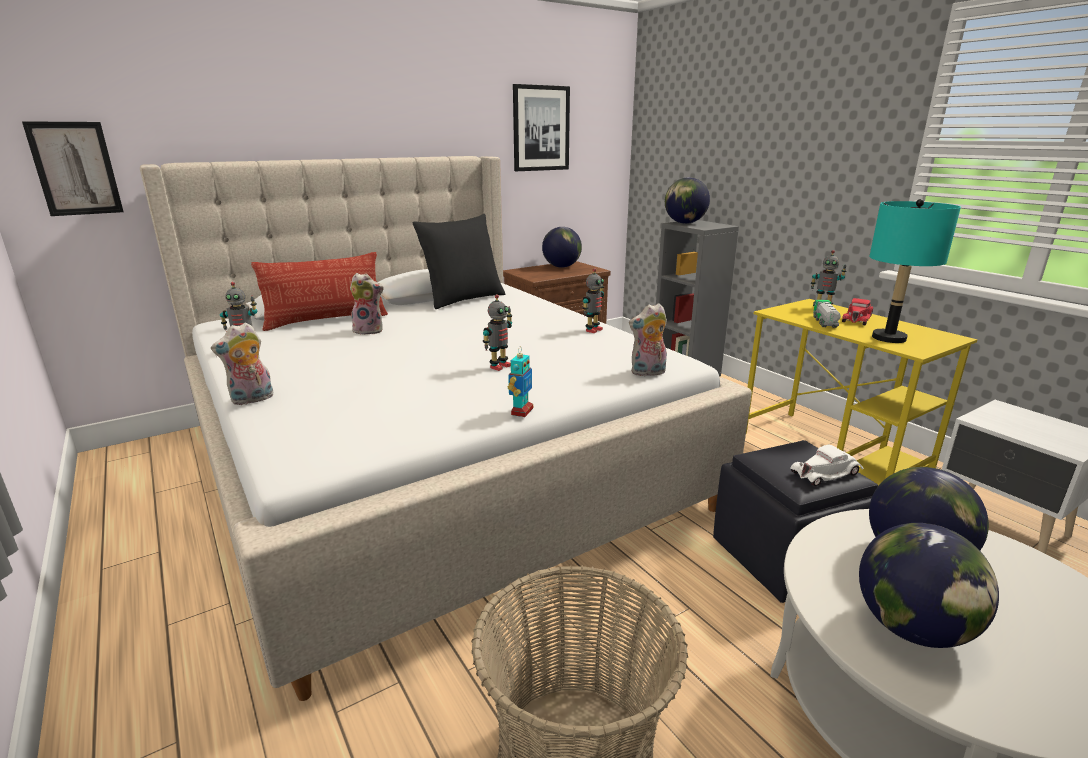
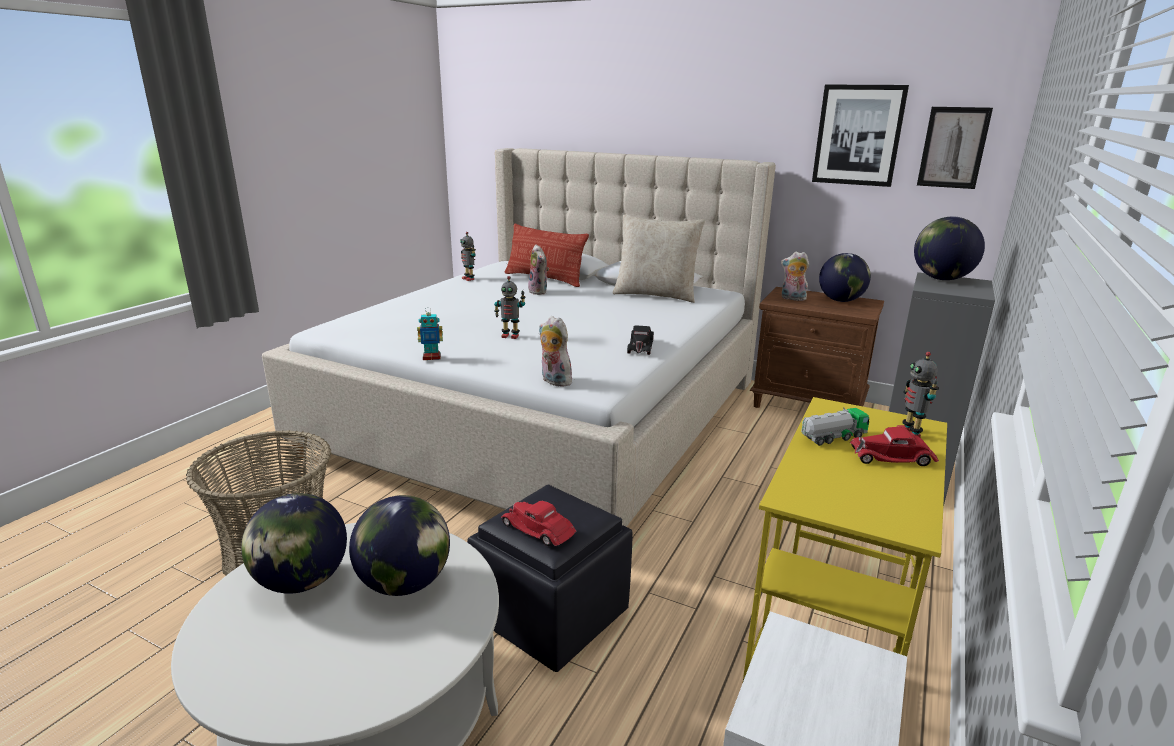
camera: 60 degrees right, 0 degrees up
(75, 169) = (481, 148): picture -> picture (953, 147)
(252, 400) = (396, 301): plush toy -> plush toy (792, 298)
(463, 299) = (656, 295): black pillow -> beige pillow
(592, 330) = (640, 346): toy robot -> black toy car
(826, 473) = (539, 529): white toy car -> red toy car
(888, 338) = (824, 480): turquoise table lamp -> none

